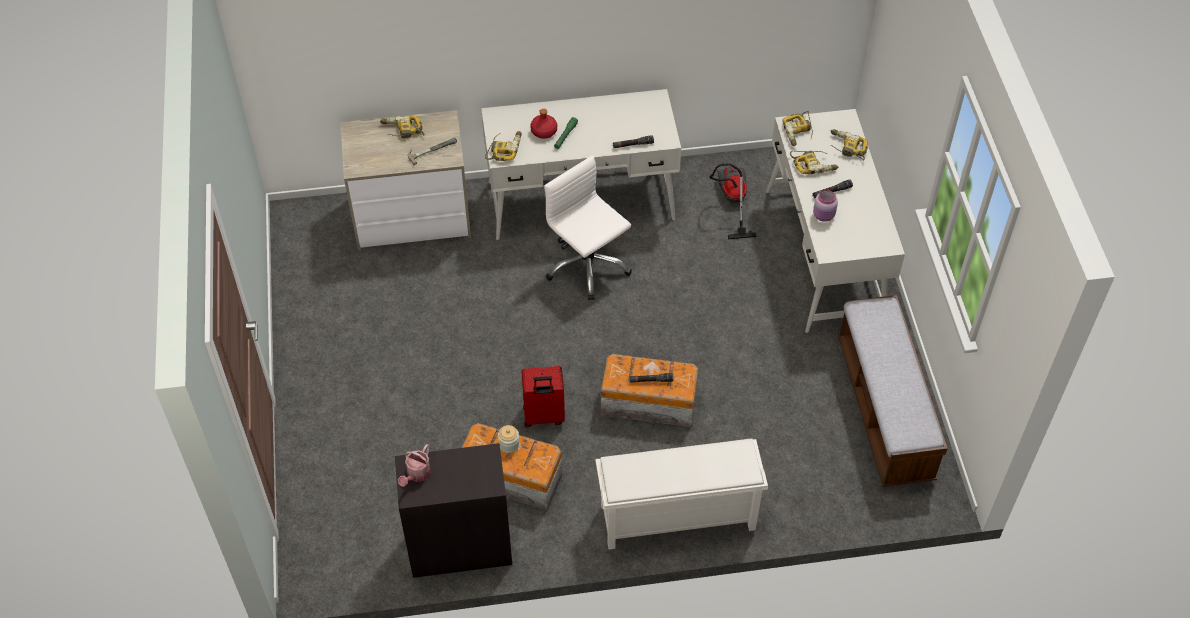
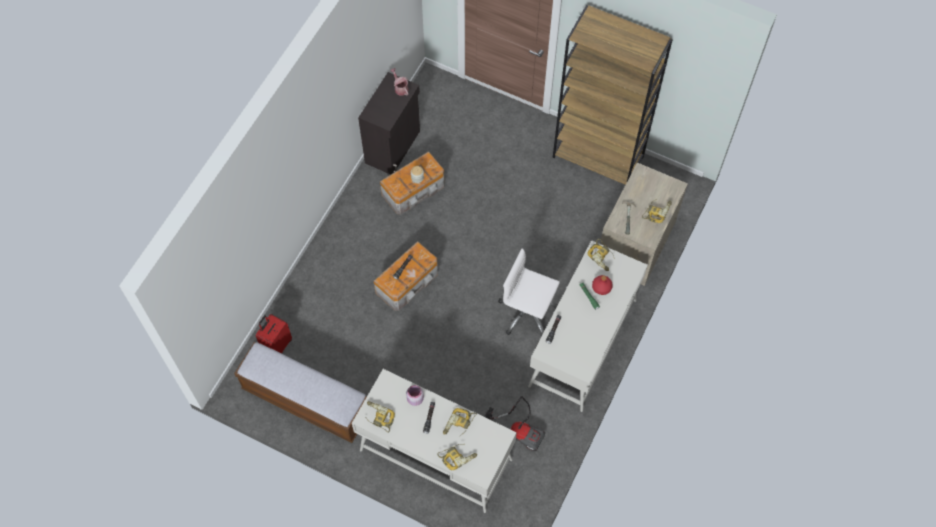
camera: 125 degrees right, 10 degrees up
(310, 309) = (598, 157): none -> brown bookcase
(543, 416) = (439, 227): red suitcase -> red suitcase (277, 345)
(587, 266) = (527, 313): white office chair -> white office chair turned 150 degrees counterclockwise
(676, 518) = (328, 250): white shoe rack -> none
(798, 132) = (493, 437): power drill -> power drill (378, 417)

